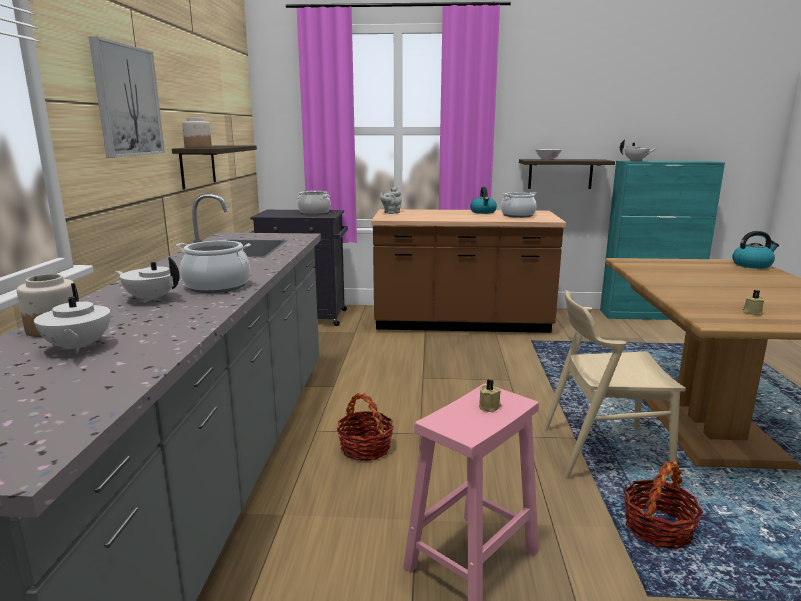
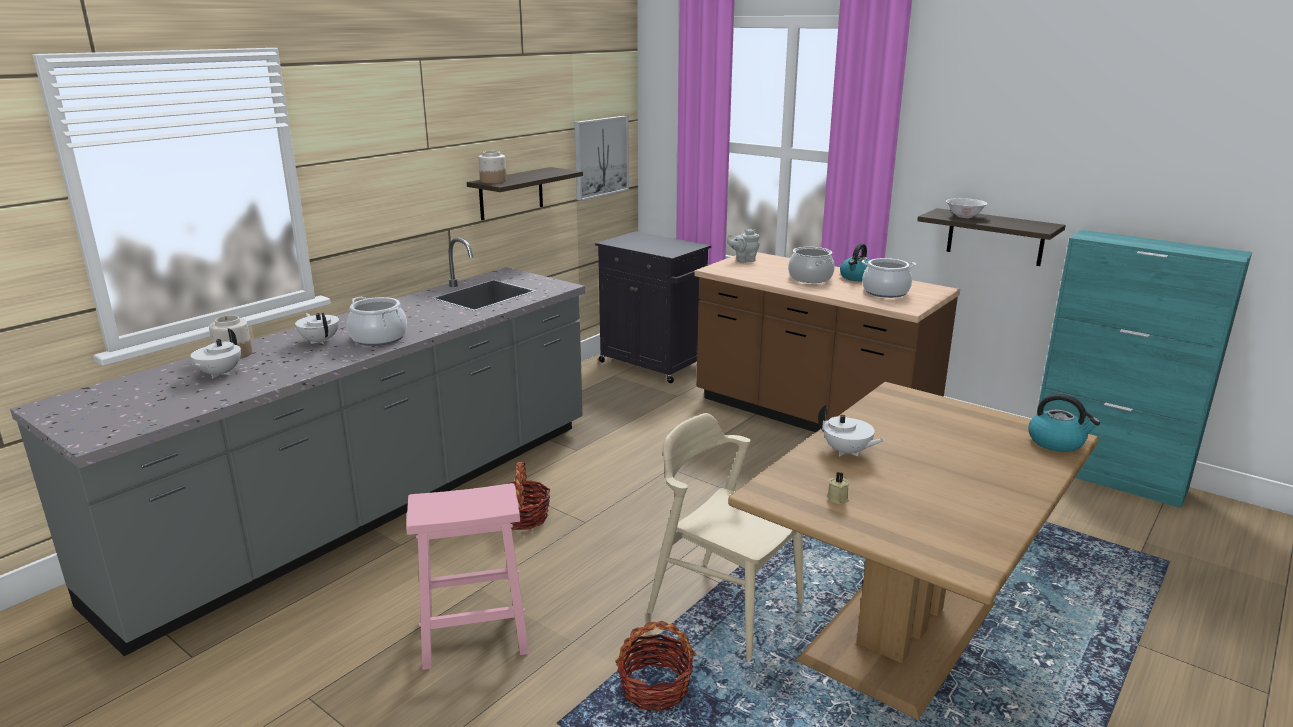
camera: 35 degrees right, 5 degrees up
(127, 101) = (402, 148): picture -> picture (600, 157)
(314, 212) = (671, 244): cooking pot -> cooking pot (810, 278)
(490, 407) = (477, 503): beige candle -> none
(636, 161) = (1099, 237): white teapot -> white teapot (847, 452)

